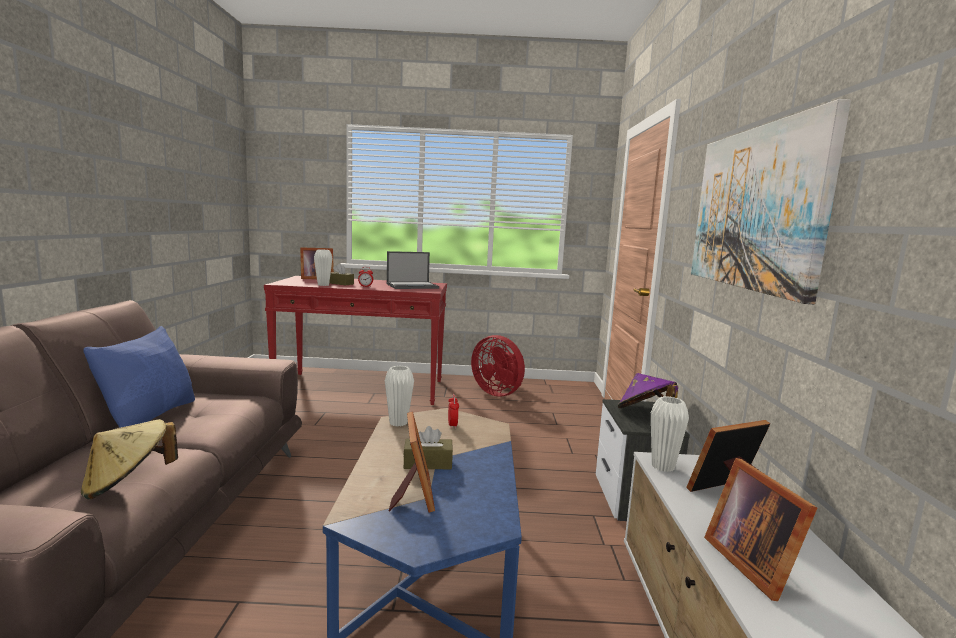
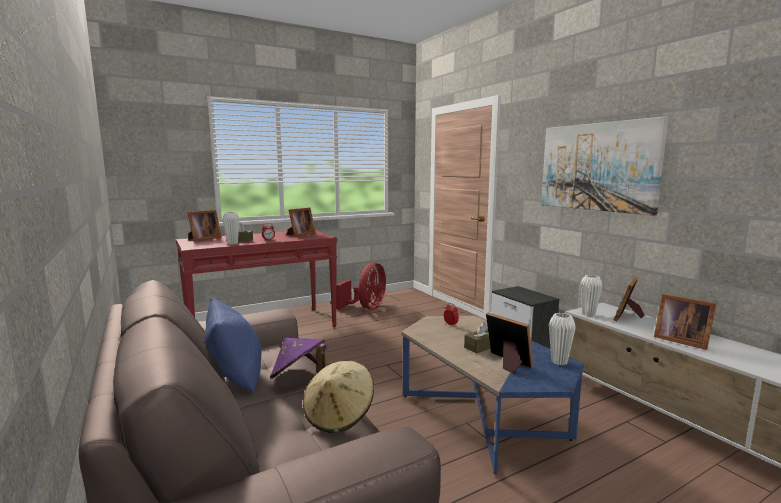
camera: 30 degrees left, 0 degrees up
(398, 423) = (419, 331): white vase -> white vase (559, 362)
(413, 286) = (300, 235): laptop -> picture frame
(498, 392) = (366, 308): red fan -> red fan turned 75 degrees counterclockwise
(645, 413) = (524, 293): purple hat -> purple hat (299, 377)

